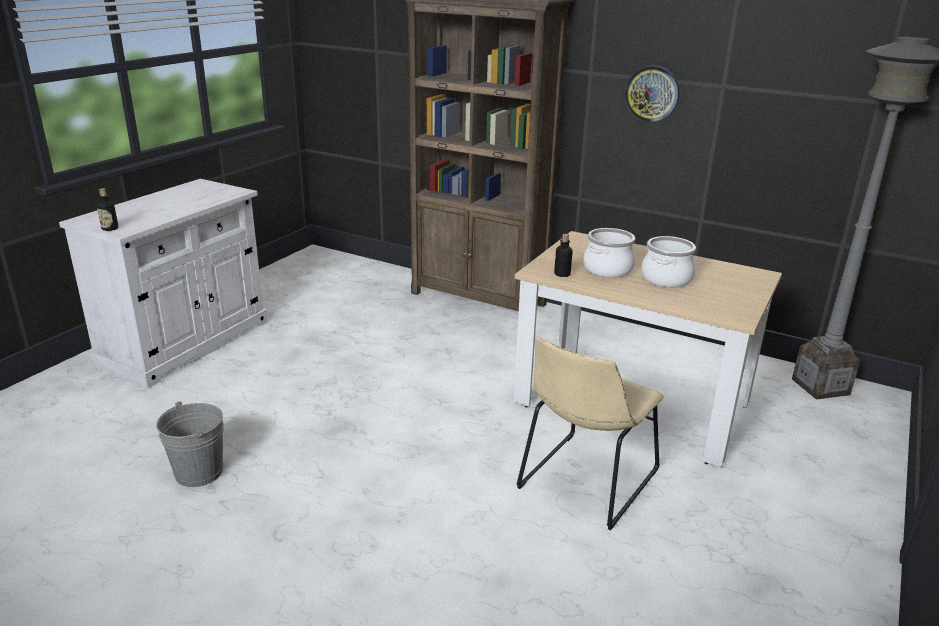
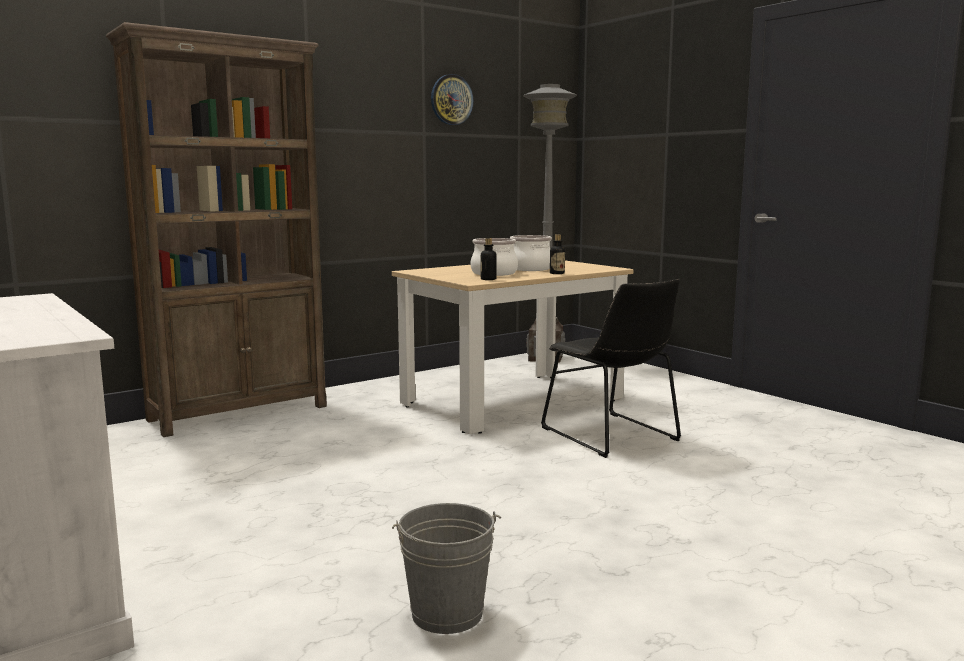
camera: 65 degrees left, 15 degrees down
(110, 228) = (38, 340): bottle -> bottle (557, 273)
(585, 482) = (612, 436): beige chair -> black chair
(652, 93) = (372, 144): wall clock -> wall clock (451, 99)

